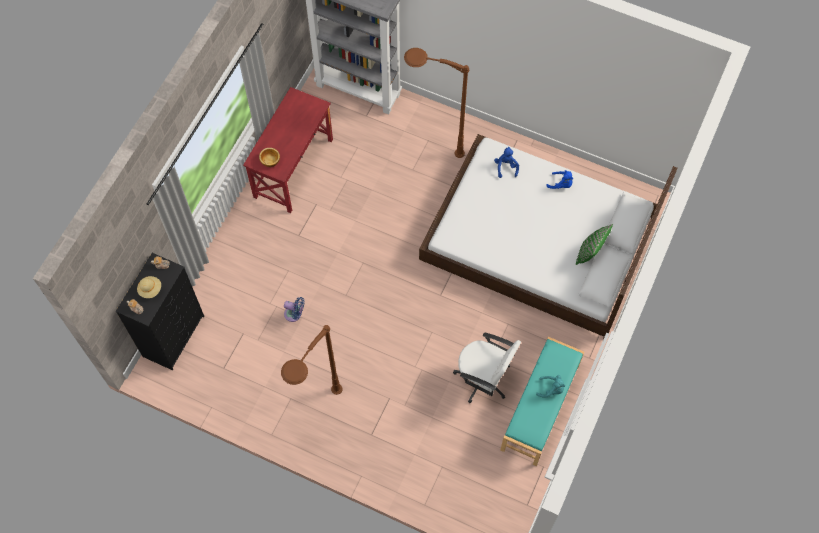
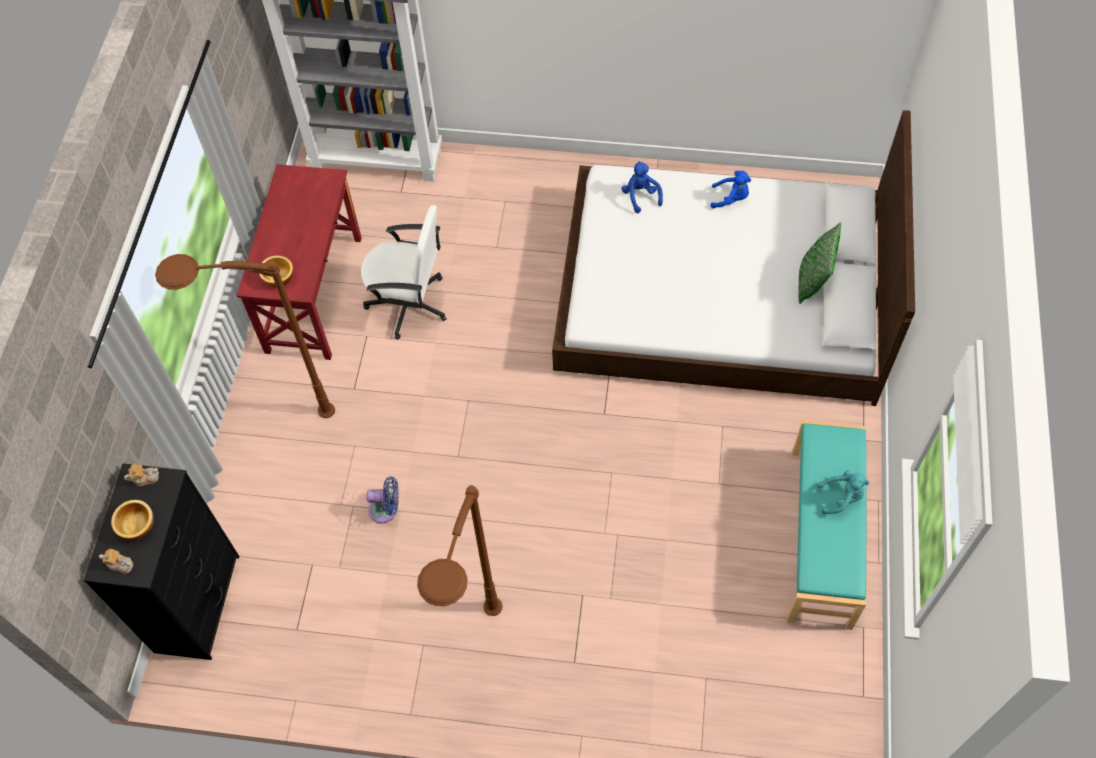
camera: 15 degrees left, 5 degrees down
(150, 289) = (136, 525): beige hat -> bowl
(427, 149) = (508, 212): brown floor lamp -> brown floor lamp (272, 418)
(483, 379) = (717, 519): white office chair -> white office chair (409, 304)

